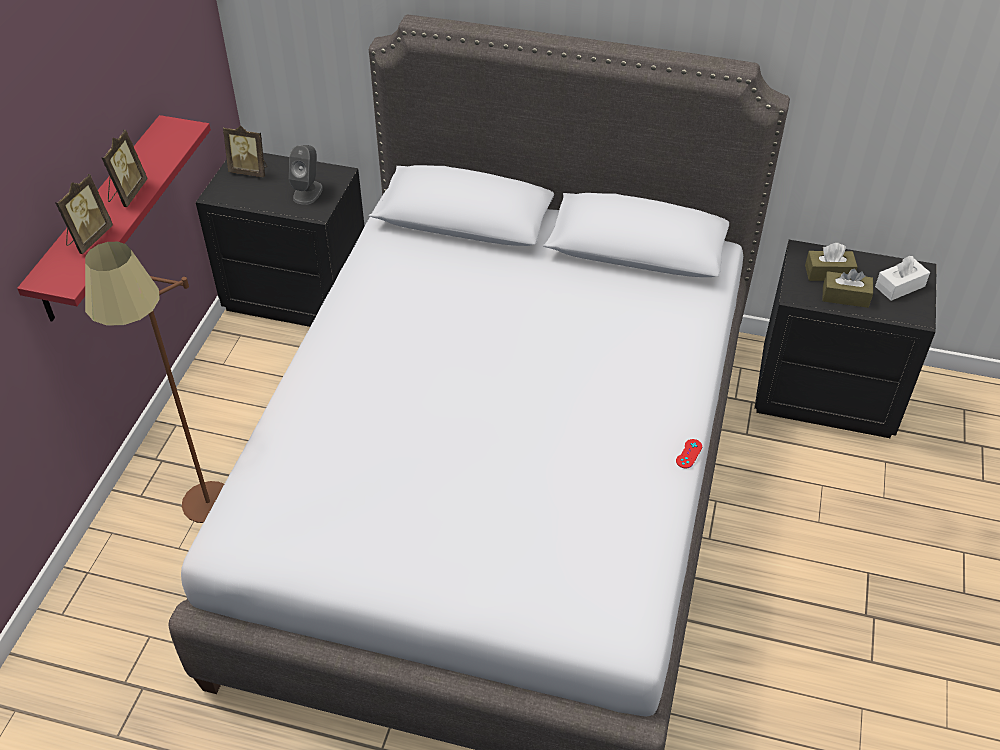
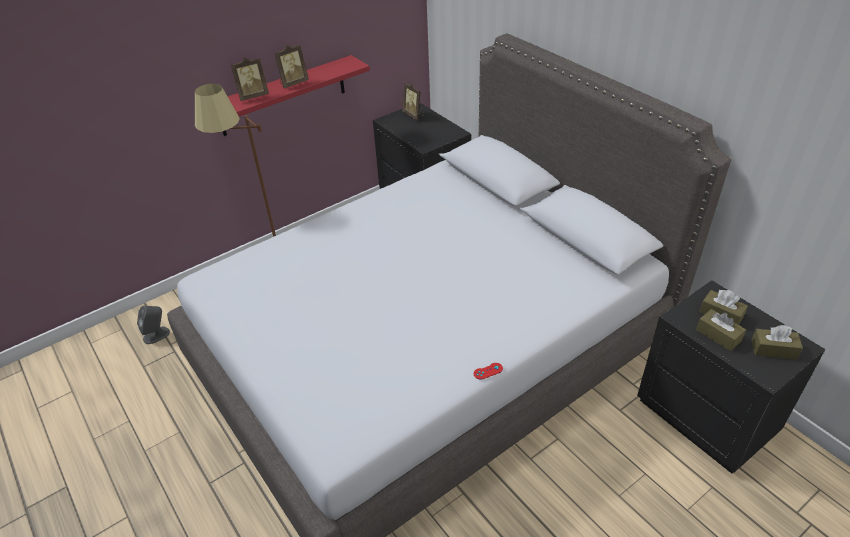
camera: 40 degrees right, 5 degrees down
(308, 192) = (431, 135): grey speaker -> grey speaker (156, 335)
(900, 286) = (773, 349): white tissue box -> brown tissue box

